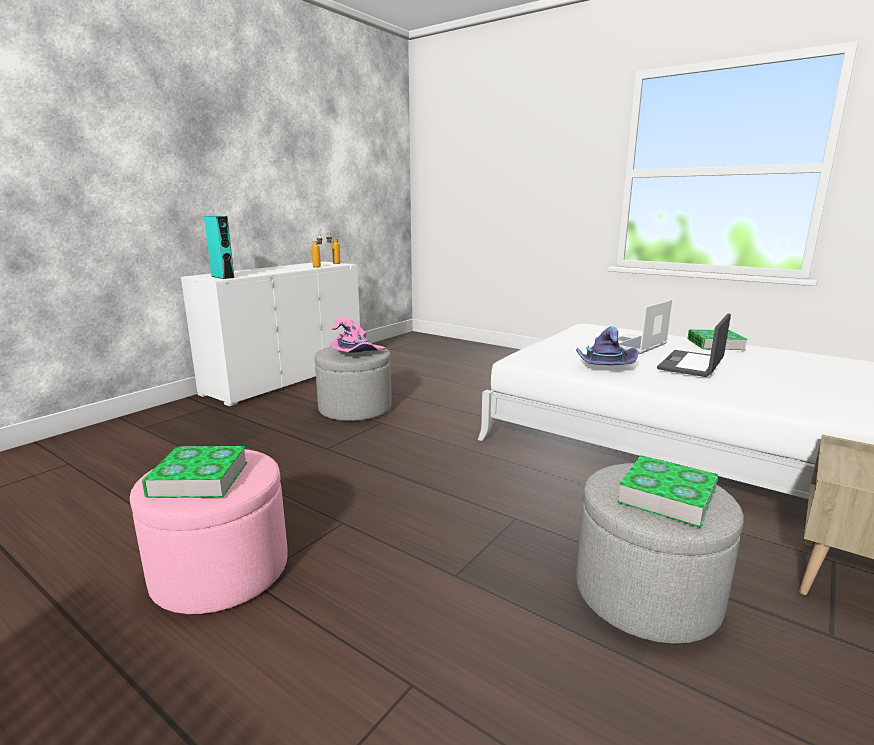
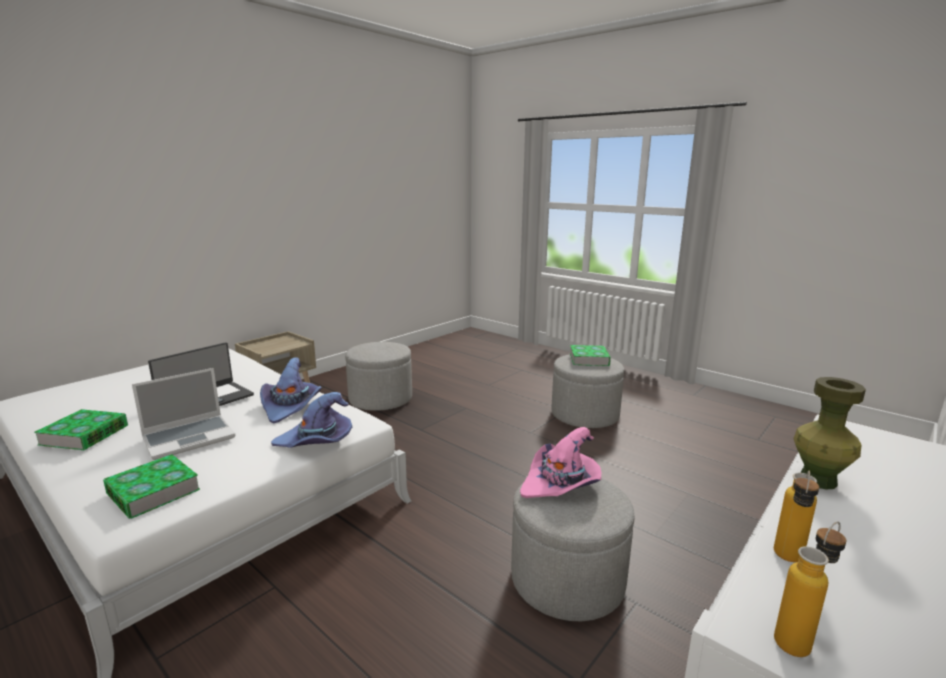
camera: 175 degrees left, 0 degrees up
(221, 571) = (585, 414): pink ottoman -> grey ottoman
(222, 277) = (860, 439): turquoise speaker -> none
(274, 272) = (818, 480): none -> green vase
(539, 349) = (316, 441): none -> purple hat
(667, 496) = (379, 347): book -> book (153, 491)

